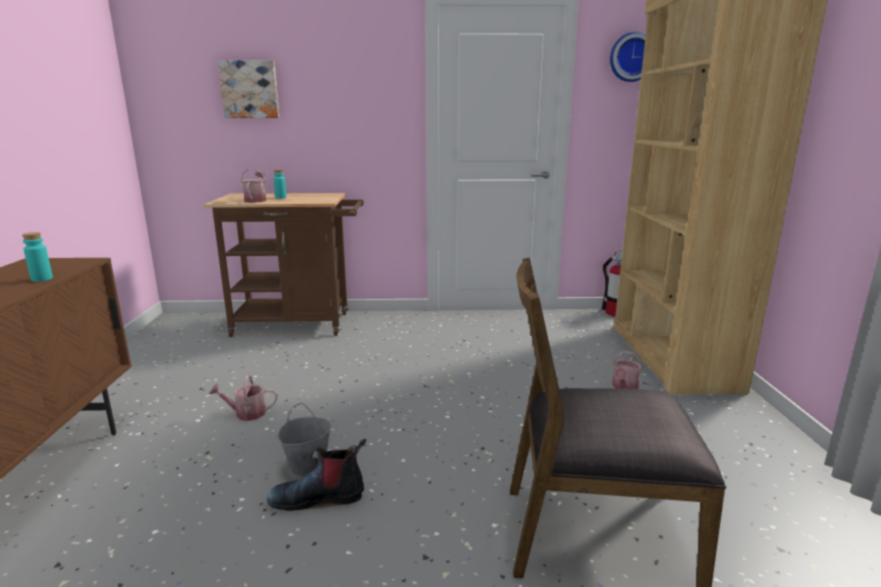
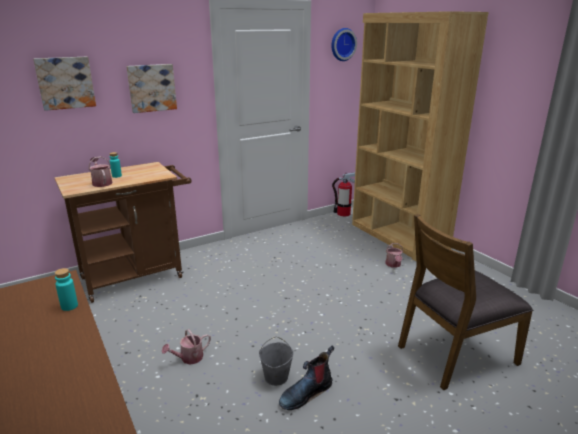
camera: 30 degrees left, 5 degrees up
(345, 102) = (151, 88): none -> picture

